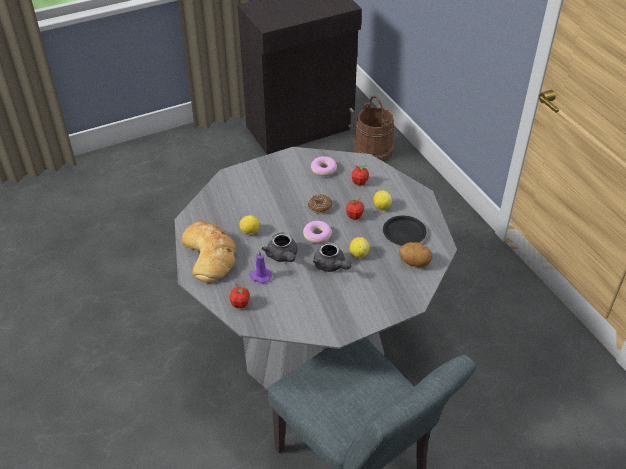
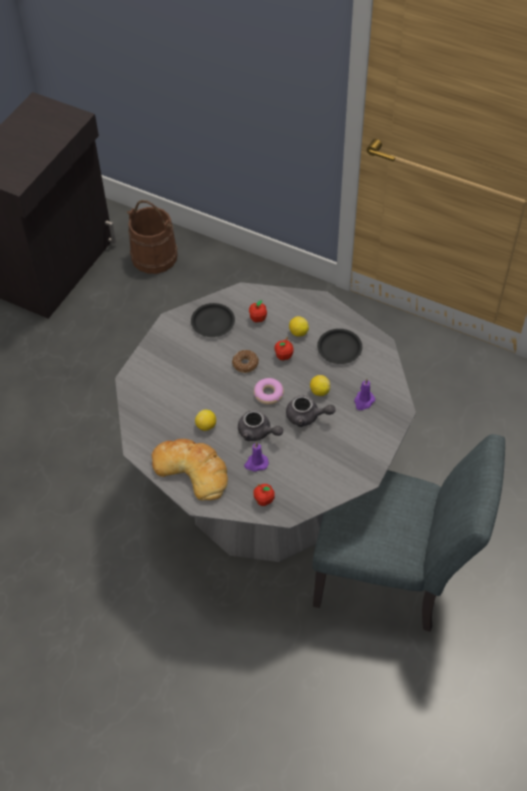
camera: 35 degrees left, 10 degrees up
(323, 169) = (213, 322): donut -> black plate
(387, 279) = (363, 401): none -> purple candle
(414, 262) = (371, 372): potato -> none

